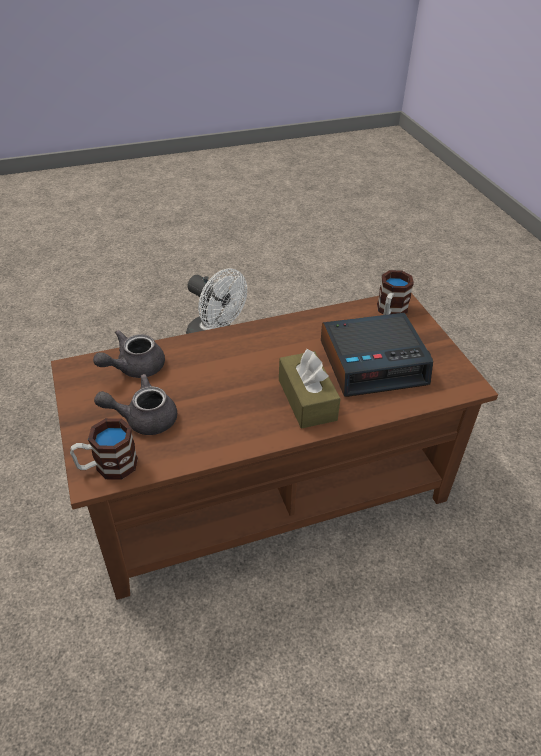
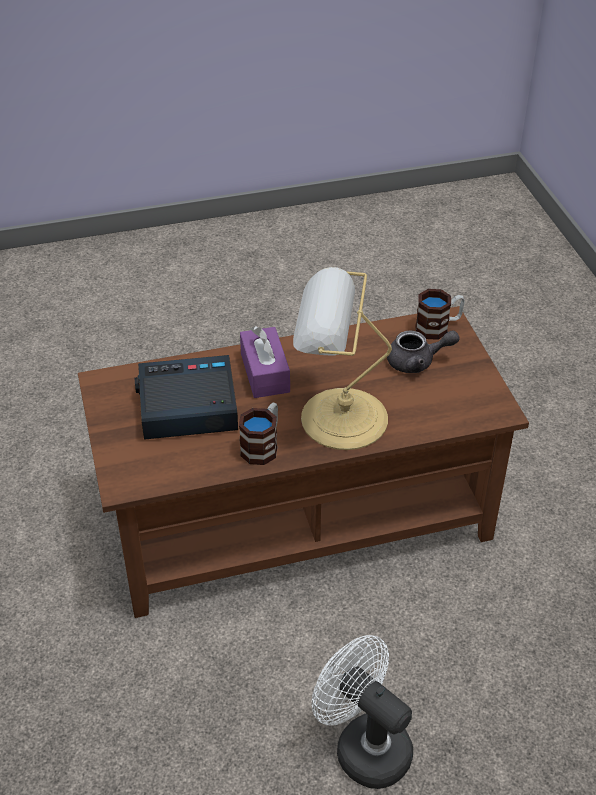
camera: 175 degrees left, 0 degrees up
(134, 367) = (438, 410): grey teapot -> none
(230, 357) = (339, 418): none -> table lamp
(307, 399) = (265, 373): brown tissue box -> purple tissue box
(390, 312) = (142, 470): mug -> mug (263, 446)

